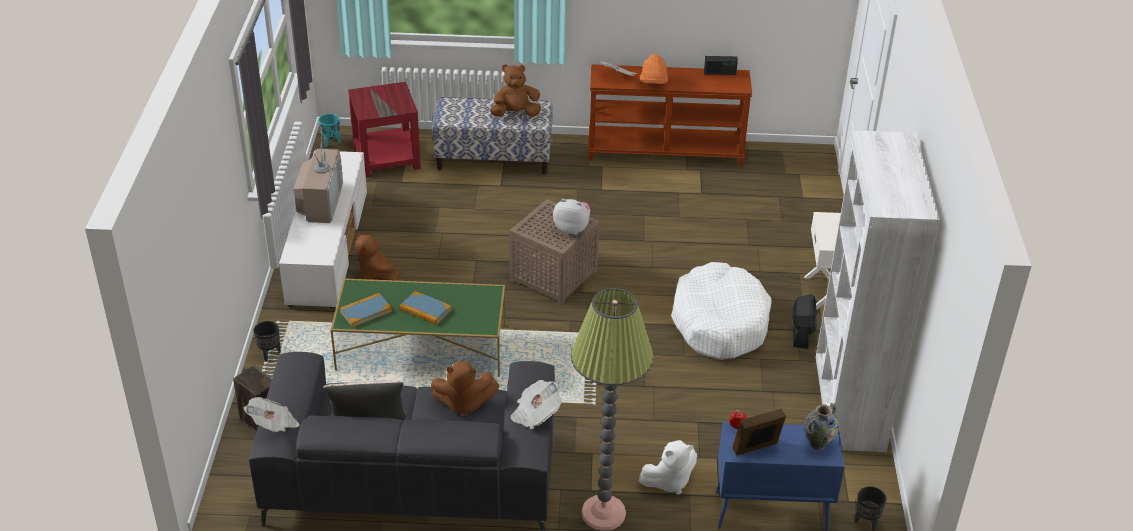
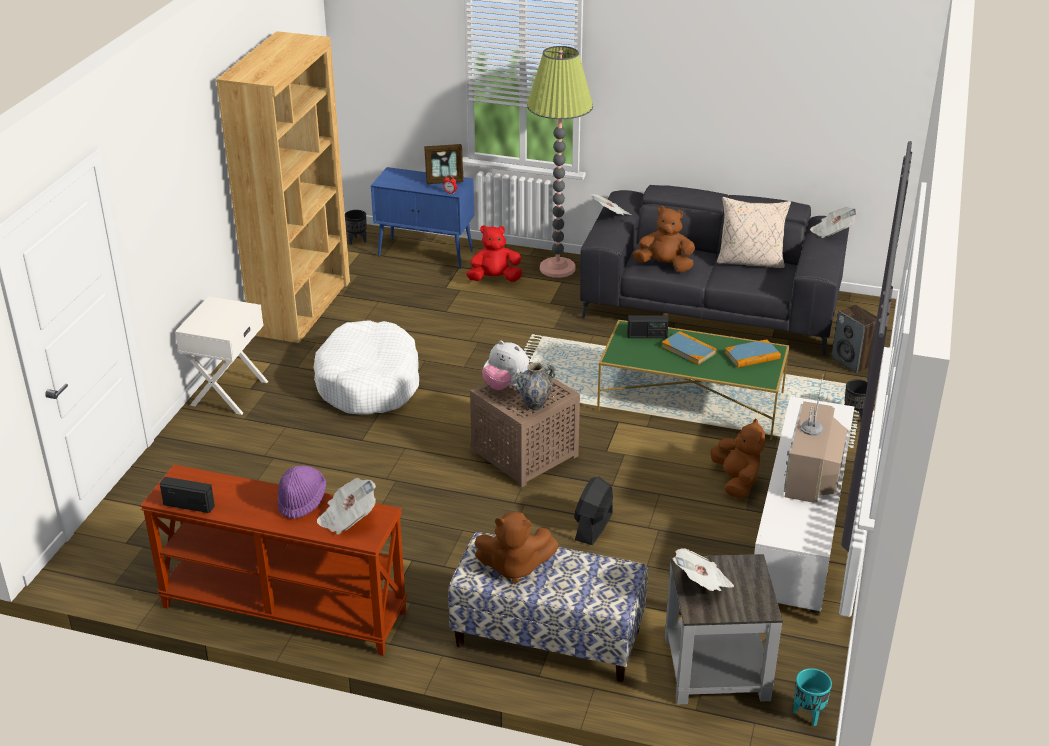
camera: 165 degrees left, 5 degrees down
(387, 157) = (714, 667): red side table -> grey side table
(396, 100) = (702, 583): none -> newspaper
(467, 320) = (647, 336): none -> radio
(653, 82) = (302, 501): orange hat -> purple hat
(669, 481) = (494, 279): white plush toy -> red plush toy
(802, 333) = (294, 363): black fan -> black fan (593, 527)
(818, 444) = (395, 178): vase -> vase (535, 405)
(848, 403) = (301, 307): white bookcase -> brown bookcase

